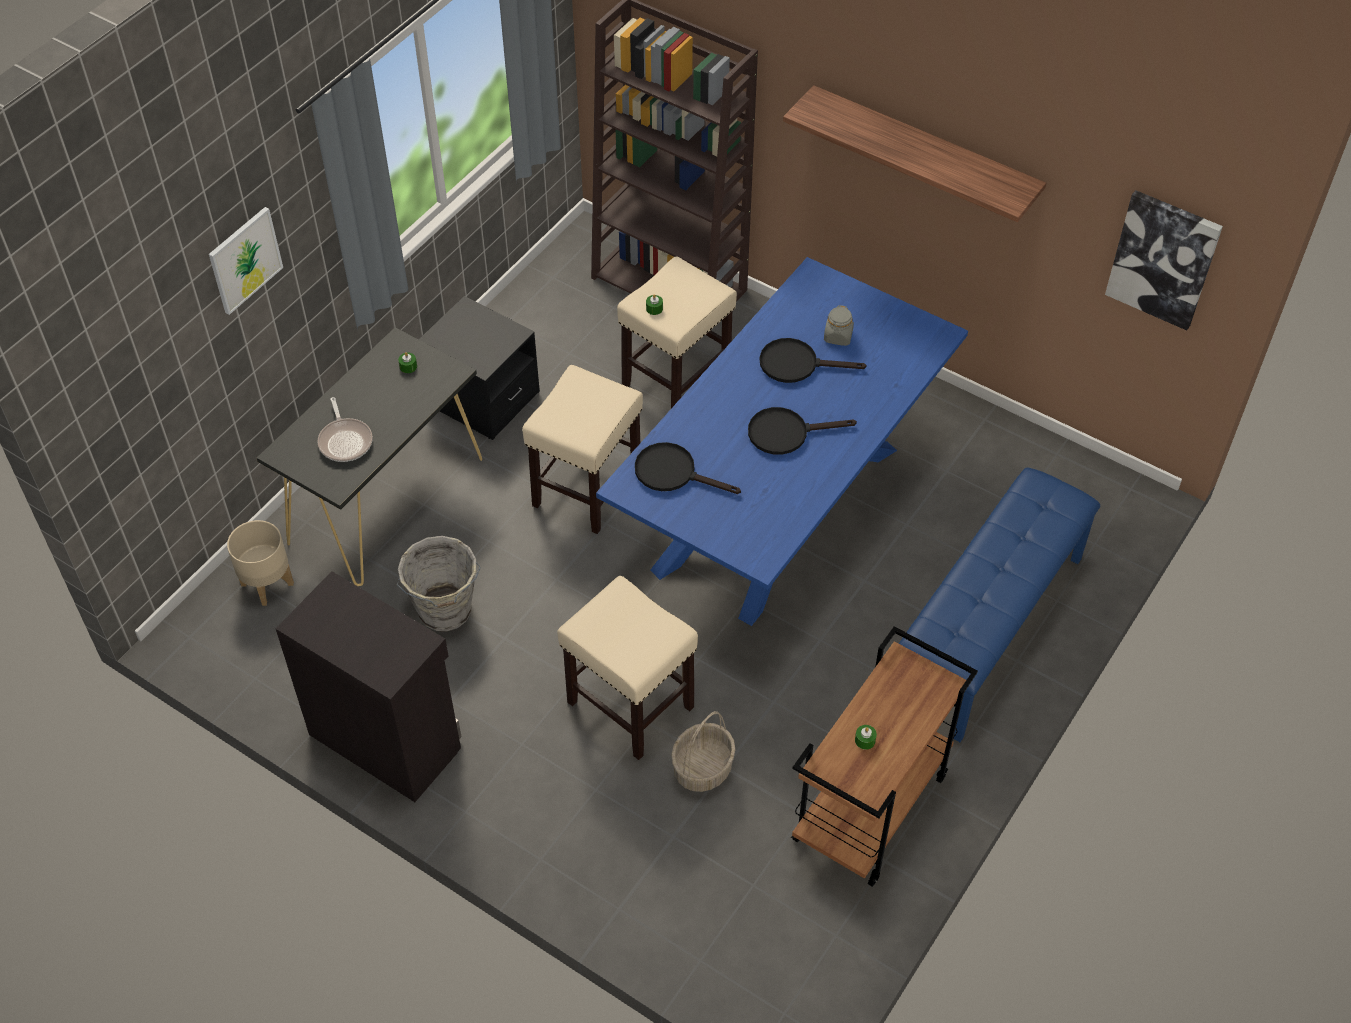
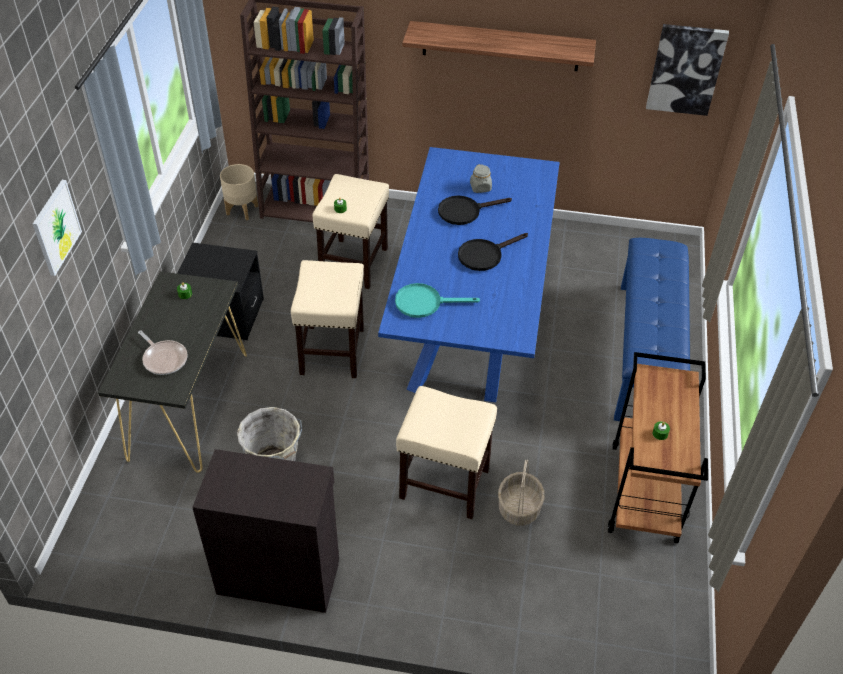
camera: 25 degrees left, 5 degrees down
(268, 584) = (126, 495): beige planter -> beige planter (242, 210)
(673, 473) = (425, 303): black frying pan -> turquoise frying pan

